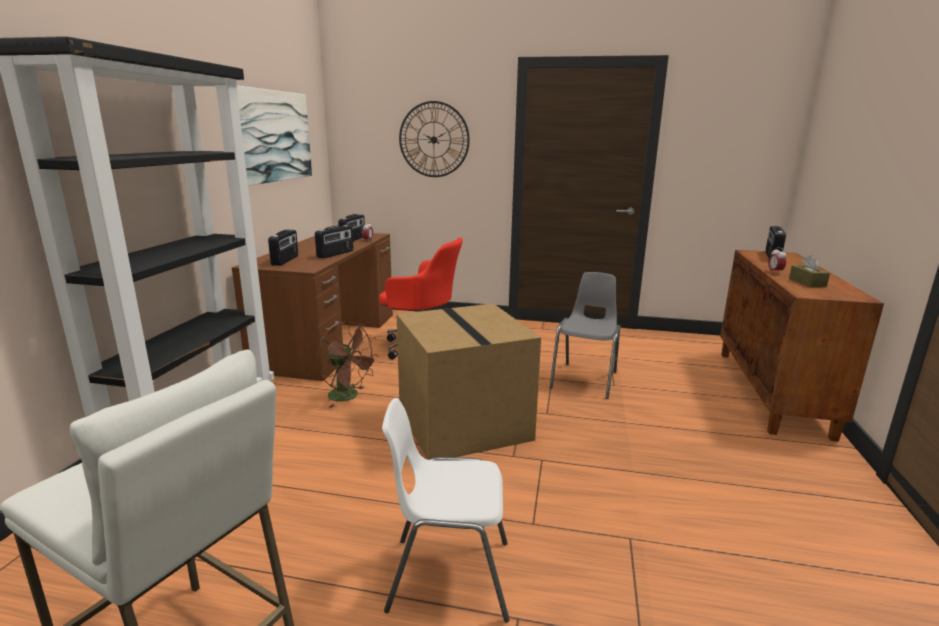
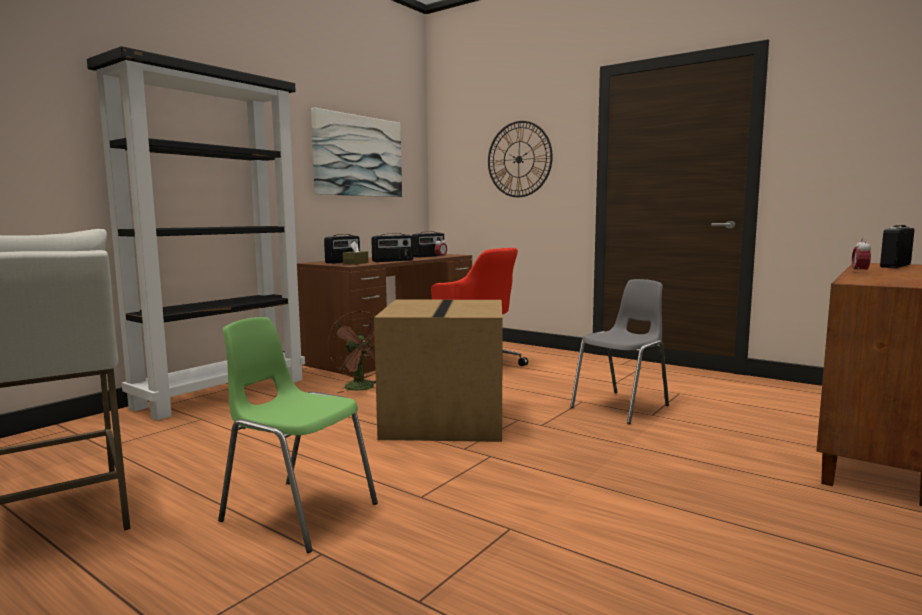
camera: 25 degrees right, 10 degrees down
(448, 576) = (298, 512): white chair -> green chair
(807, 282) = (886, 277): brown tissue box -> brown tissue box (356, 263)

